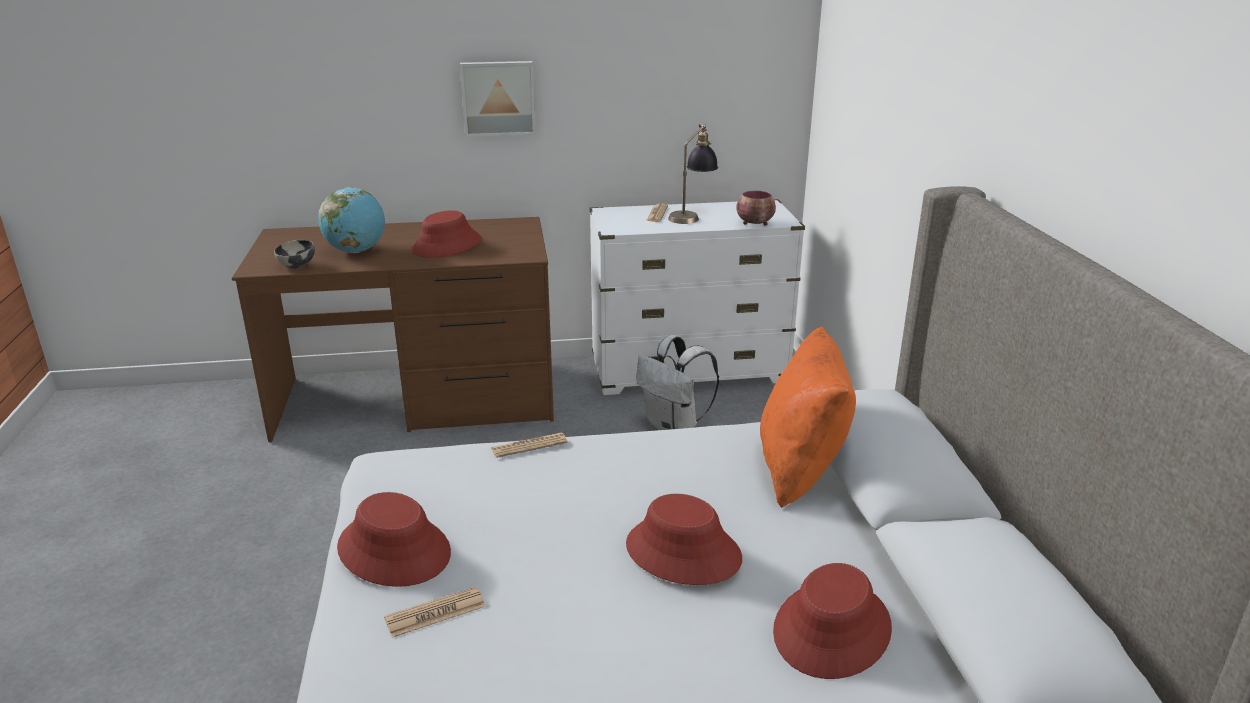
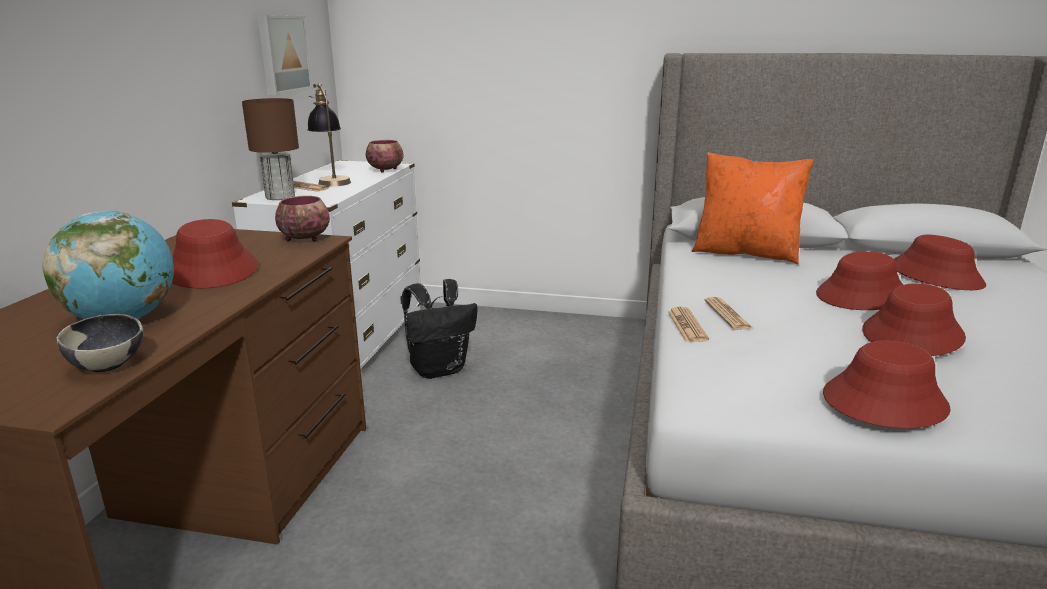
camera: 70 degrees left, 5 degrees down
(435, 613) = (978, 391): newspaper -> newspaper (727, 314)
(498, 98) = (122, 70): picture -> picture (282, 54)
(529, 250) = (304, 239): none -> bowl
(564, 580) = (913, 335): none -> red hat
(618, 215) = (280, 197): none -> brown table lamp
(674, 426) = (439, 369): white backpack -> black backpack

